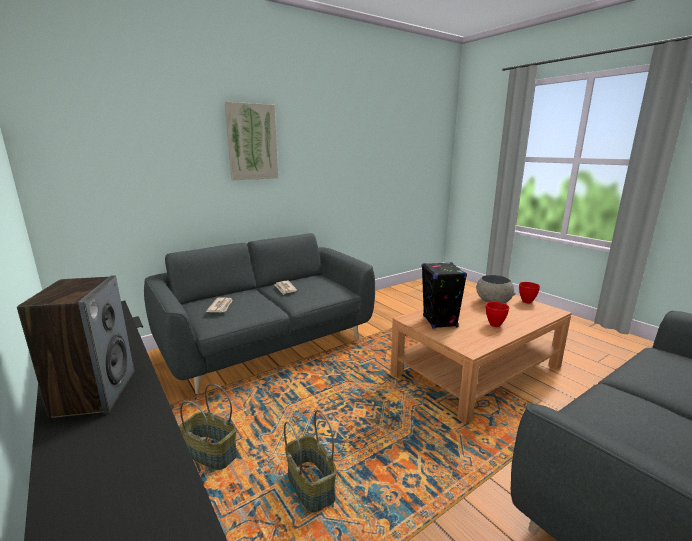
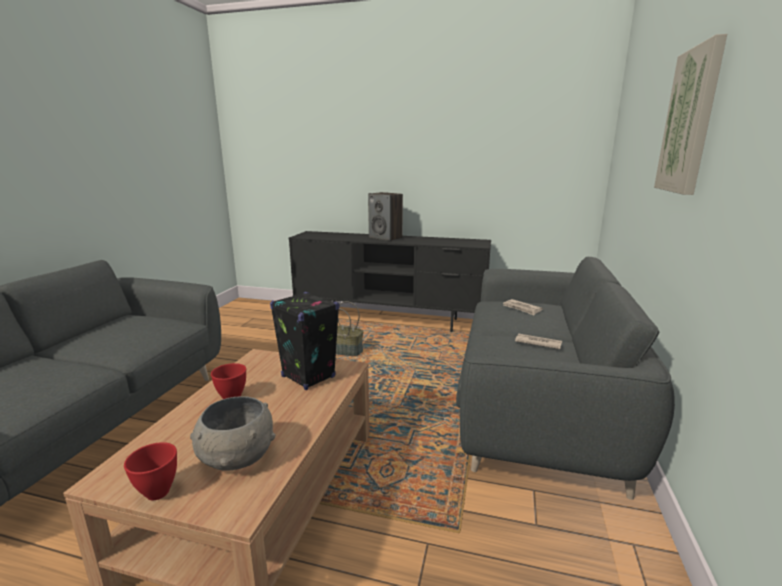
camera: 140 degrees right, 0 degrees up
(210, 454) = (414, 340): basket -> none

